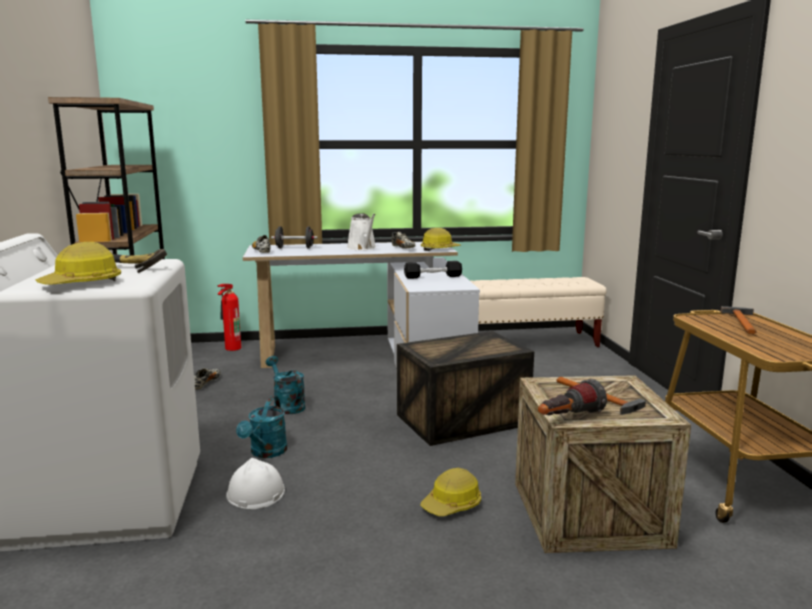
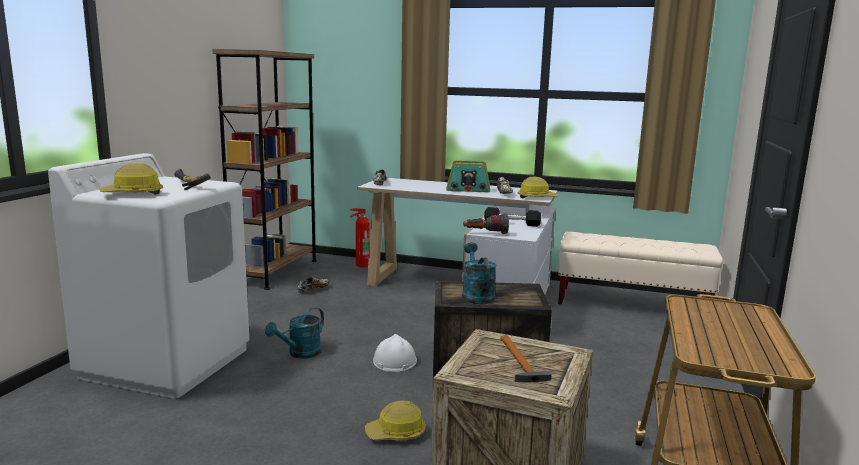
camera: 25 degrees right, 0 degrees up
(255, 493) = (261, 382): white hard hat -> white hard hat (394, 361)
(286, 405) = (354, 319): turquoise watering can -> turquoise watering can (476, 295)
(294, 248) = (411, 183): black dumbbell -> none
(362, 248) = (468, 189): white watering can -> radio
(568, 418) = (460, 373): flashlight -> flashlight (485, 233)
(742, 321) = (735, 315): hammer -> none

